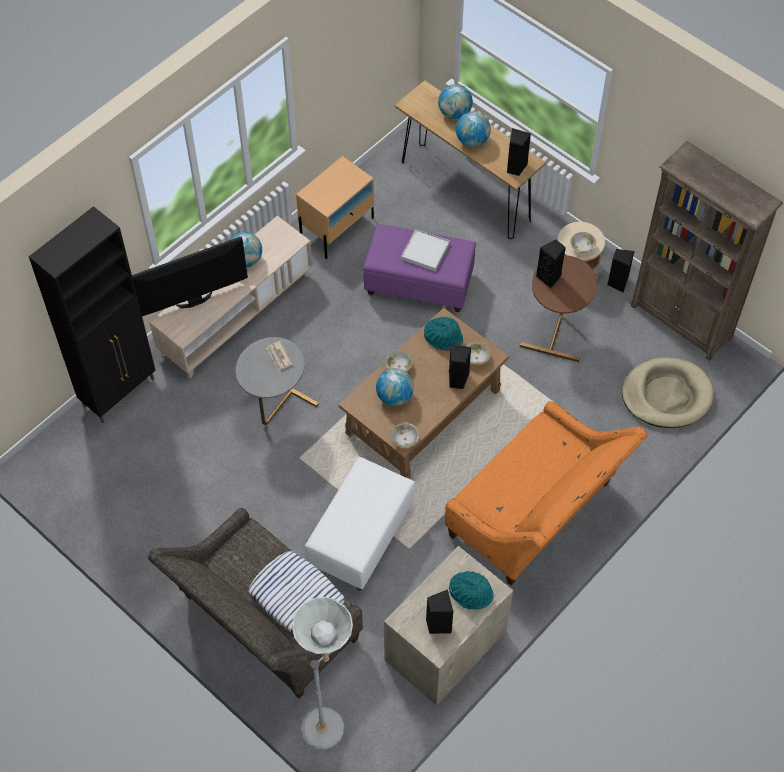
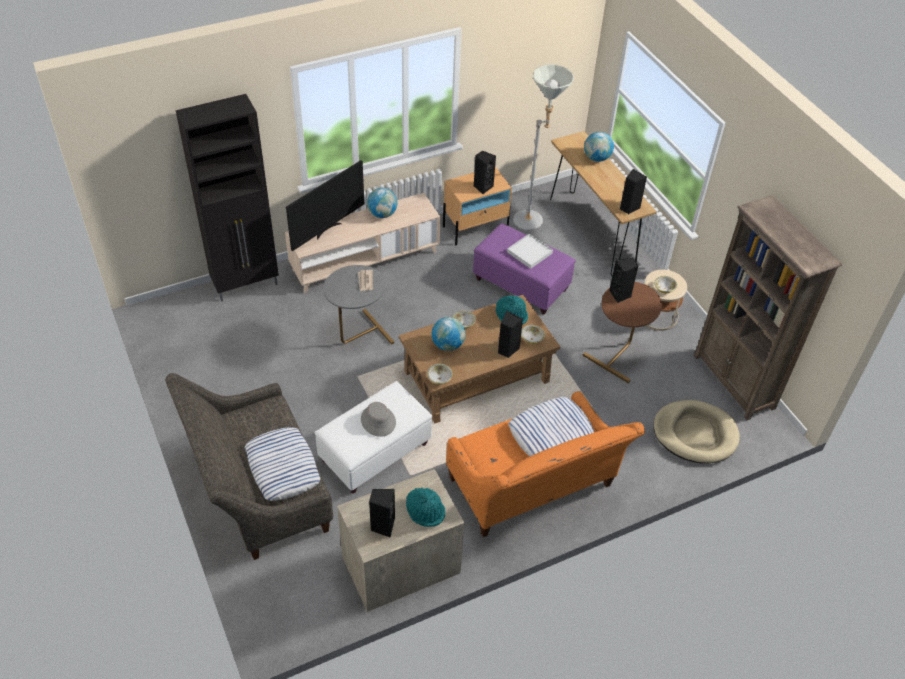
camera: 20 degrees right, 10 degrees down
(195, 301) = (327, 229): television -> television turned 135 degrees clockwise
(329, 721) = (268, 588): grey floor lamp -> grey floor lamp (533, 219)
(364, 509) = (378, 421): none -> grey hat
(472, 140) = (602, 180): globe -> none
(541, 457) = (550, 432): none -> pillow
(617, 282) = (689, 335): black speaker -> black speaker (482, 187)

